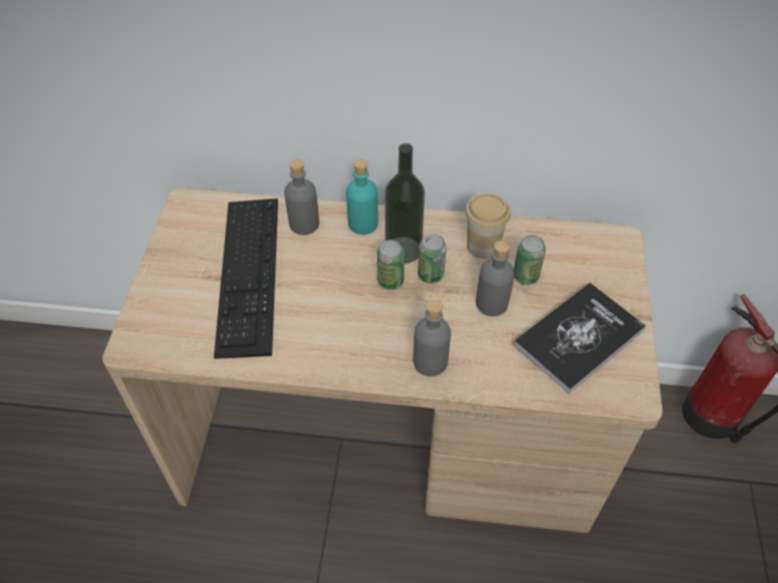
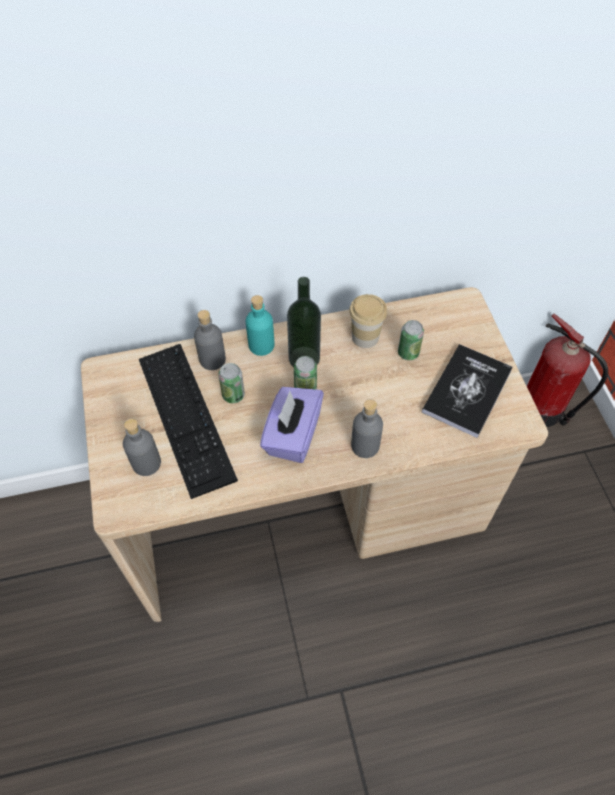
camera: 20 degrees left, 5 degrees up
(353, 326) = (292, 435): none -> purple tissue box
(430, 275) = (335, 373): can -> can (233, 395)
(491, 303) = (391, 383): grey bottle -> grey bottle (146, 463)

